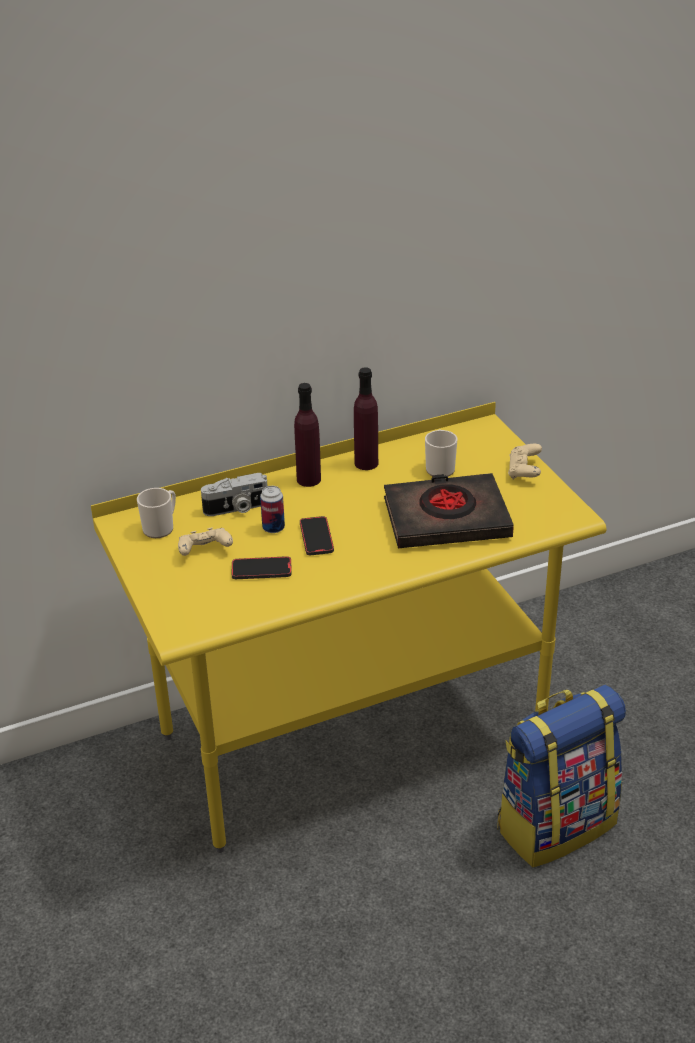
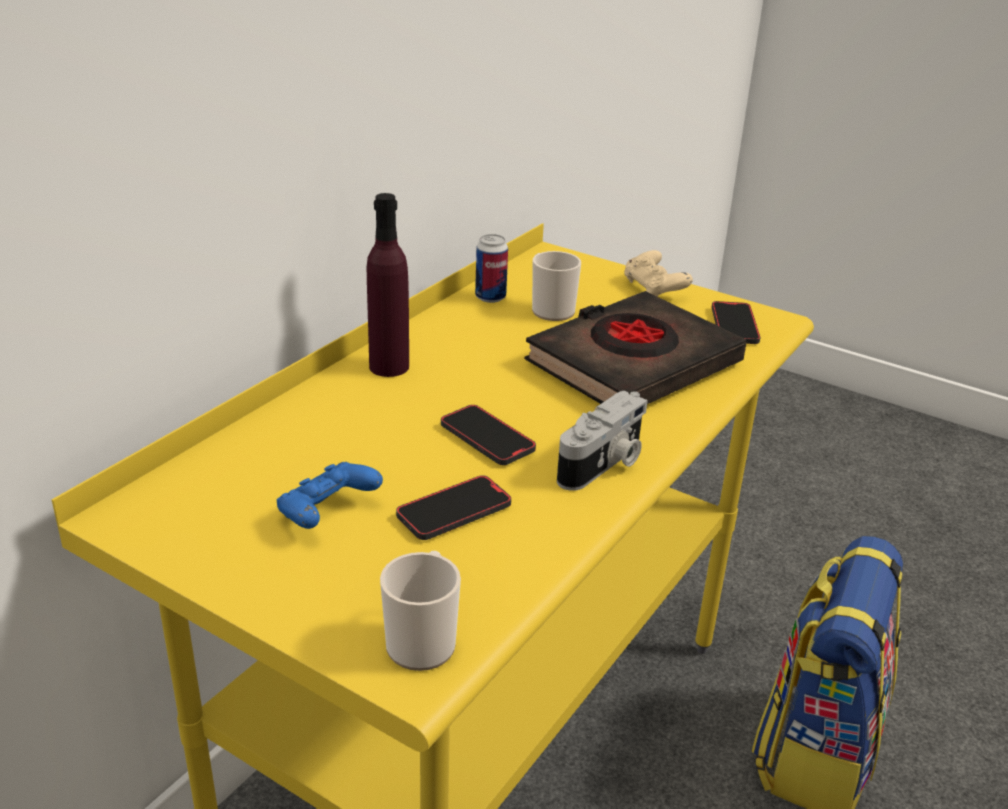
camera: 35 degrees left, 5 degrees down
(161, 527) = (210, 500): mug -> mug (423, 640)
(204, 551) = (327, 513): beige game controller -> blue game controller
(236, 508) = (317, 434): camera -> camera (604, 464)
(273, 528) = (406, 444): can -> can (490, 297)
(366, 463) = (448, 327): purple bottle -> none
(543, 513) = (734, 326): none -> phone

